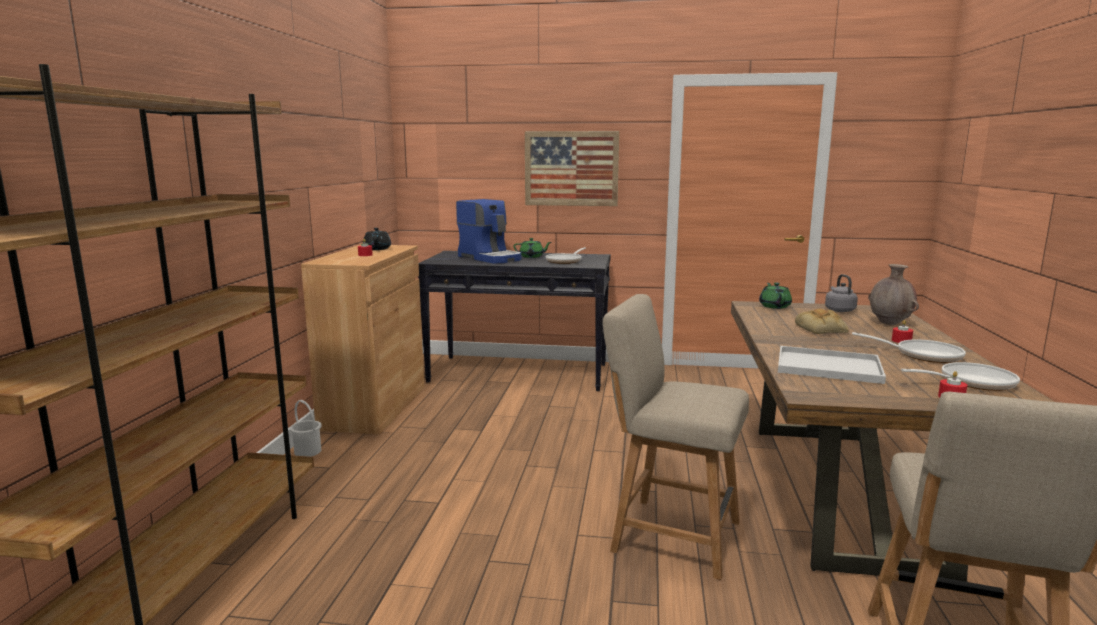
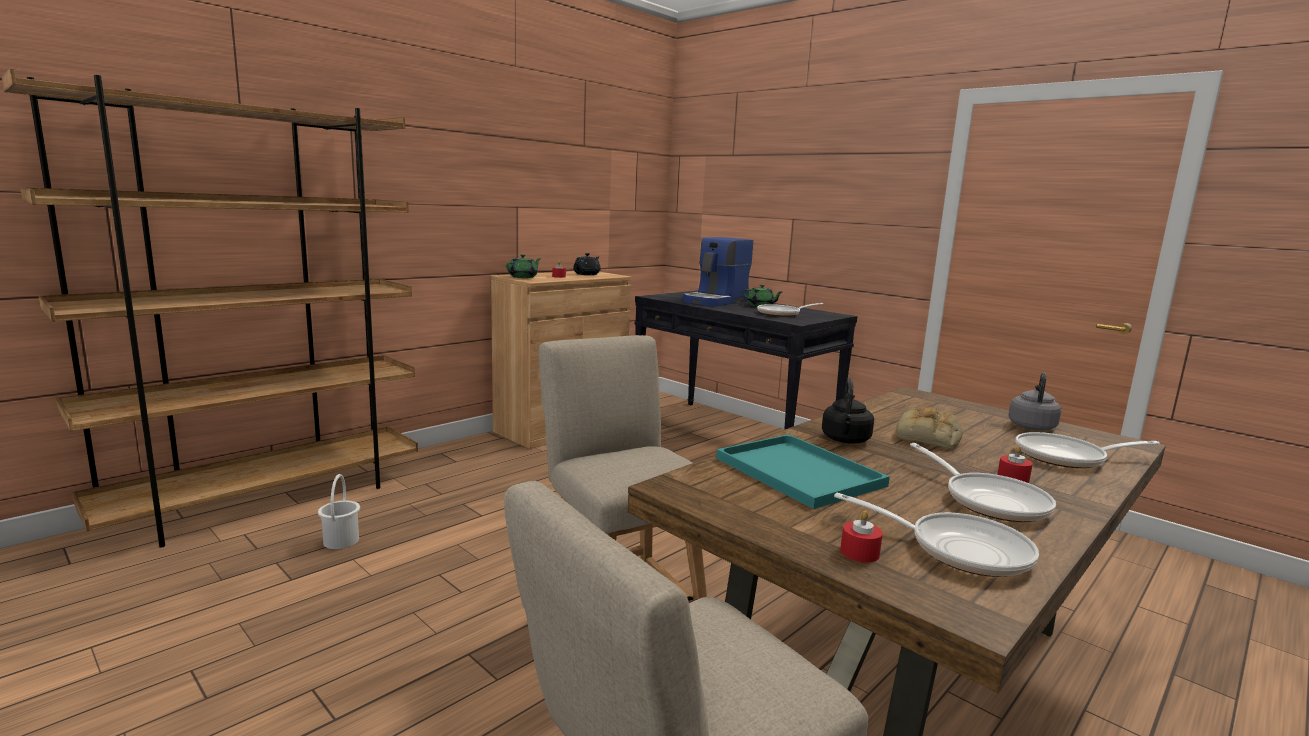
camera: 35 degrees right, 0 degrees up
(308, 451) = (463, 445): white bucket -> white bucket (342, 541)
(490, 258) = (716, 301): coffee machine -> coffee machine turned 45 degrees clockwise
(571, 168) = (828, 209): picture -> none
(774, 306) = (943, 402): green teapot -> green teapot (523, 277)
(797, 342) = (845, 440): none -> black kettle
(830, 366) = (802, 472): white tray -> turquoise tray
(890, 323) = (1066, 457): brown vase -> frying pan

